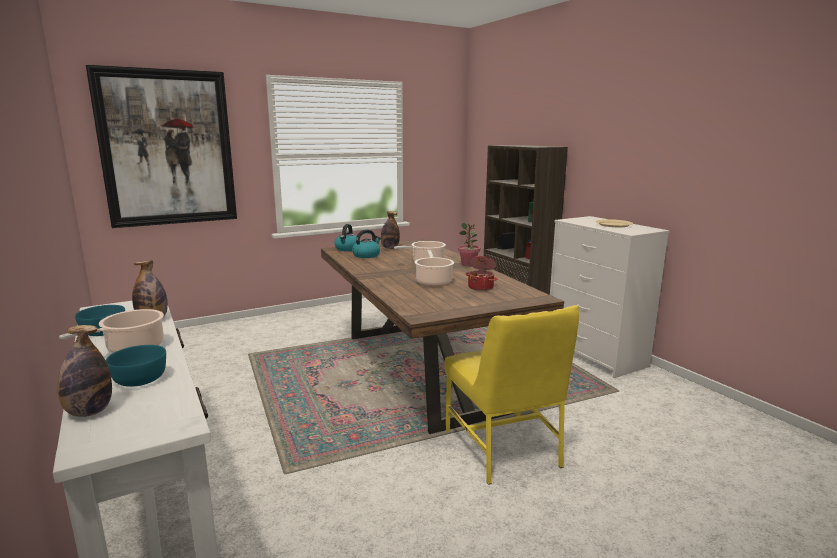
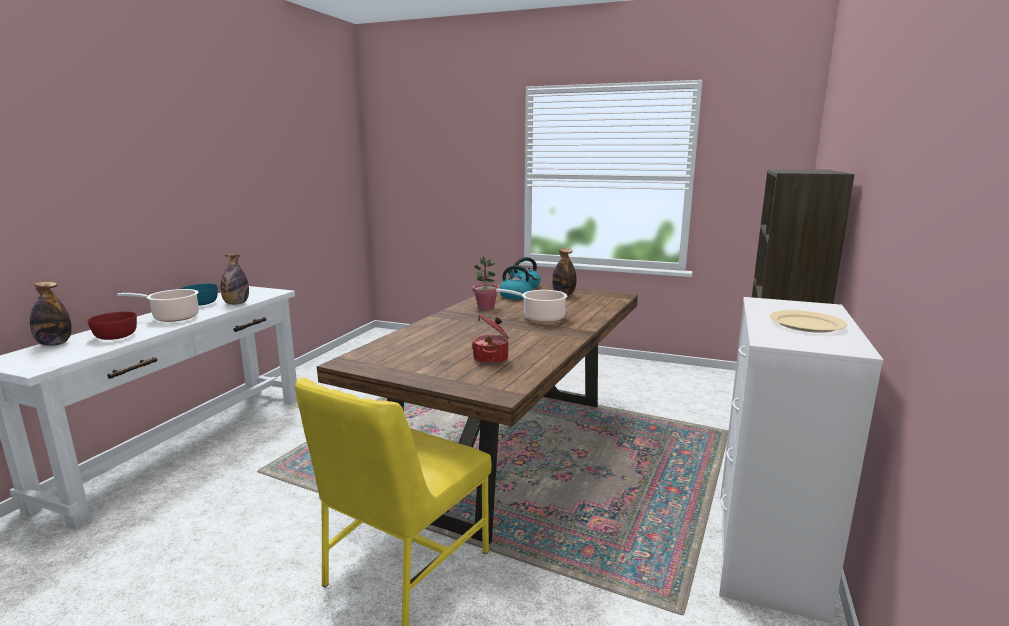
camera: 50 degrees right, 0 degrees up
(140, 379) = (116, 336): turquoise bowl -> red bowl
(167, 148) = (433, 165): picture -> none
(433, 281) = (474, 337): cooking pot -> none
(468, 264) = (574, 332): potted plant -> potted plant (486, 307)

